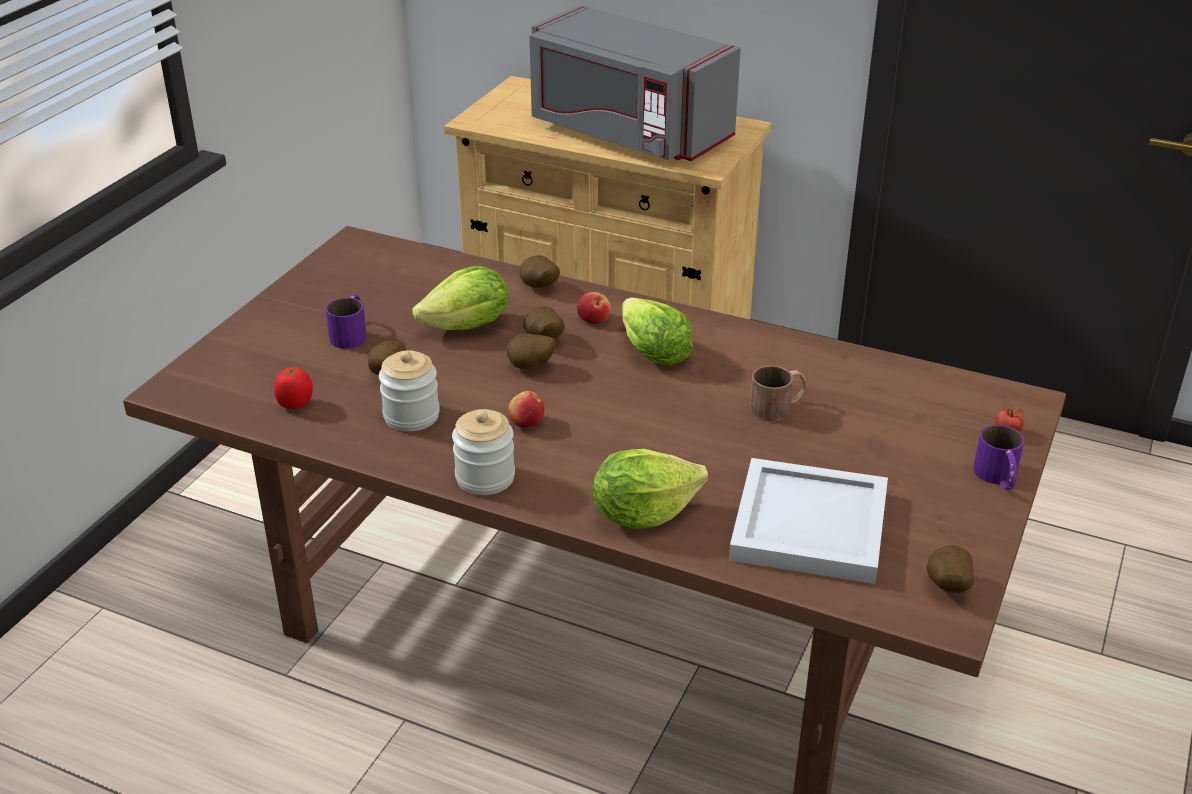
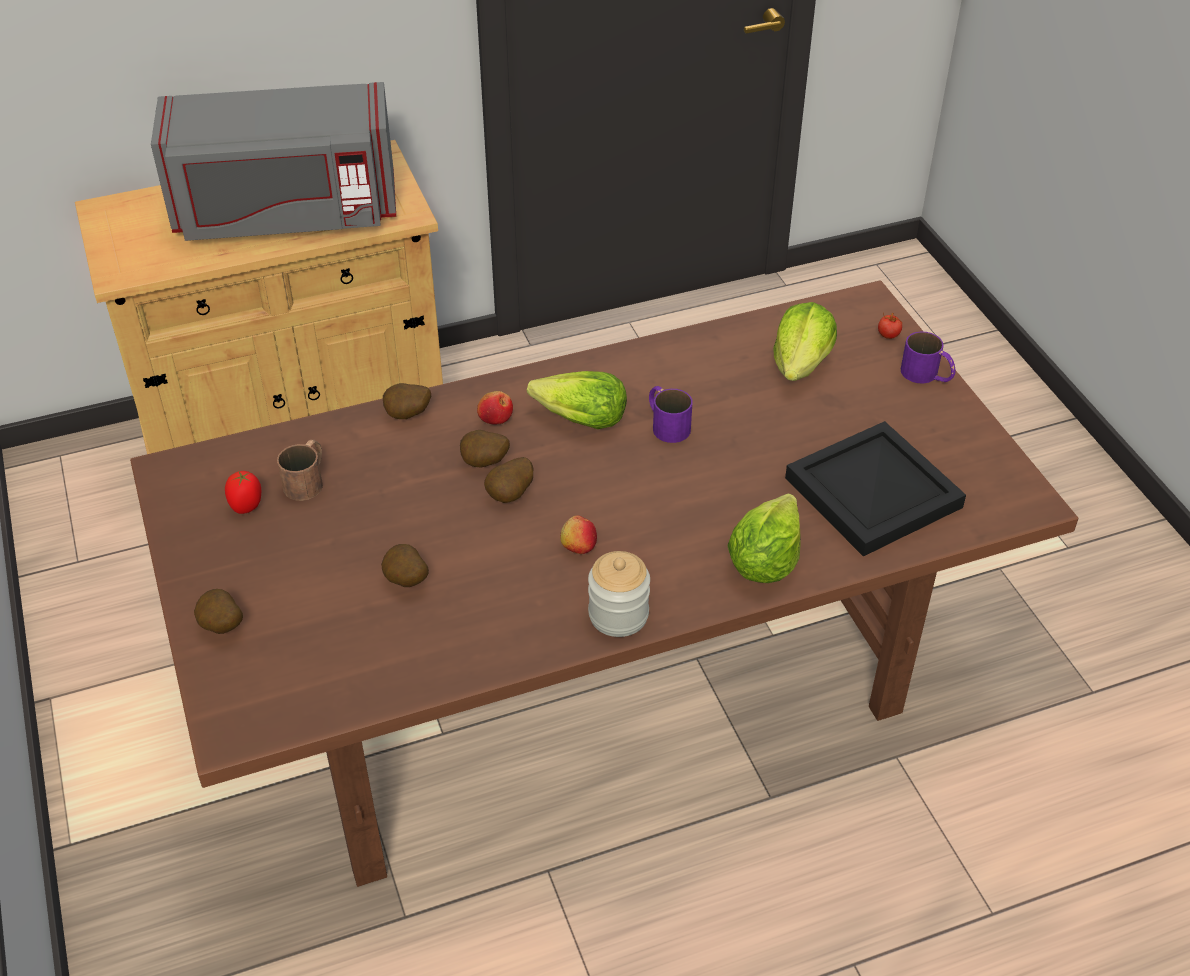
camera: 45 degrees left, 10 degrees up
(296, 404) = (370, 663): tomato -> tomato (247, 506)
(351, 333) = (312, 563): purple mug -> purple mug (666, 424)
(411, 416) = (483, 604): jar -> none
(468, 326) = (404, 491): lettuce -> lettuce (801, 364)
(778, 407) = (730, 410): brown mug -> brown mug (308, 479)
(811, 527) = (876, 493): white tray -> black tray
(946, 588) = (1001, 480): potato -> potato (221, 627)

